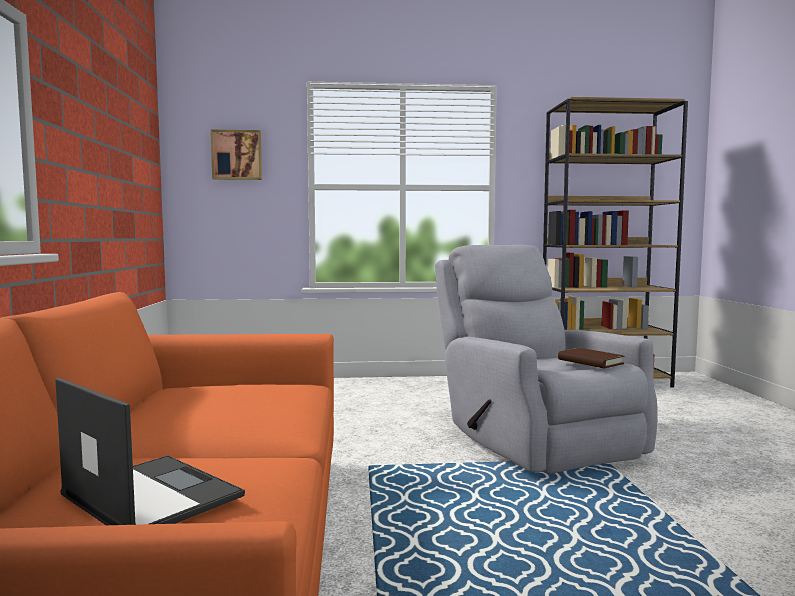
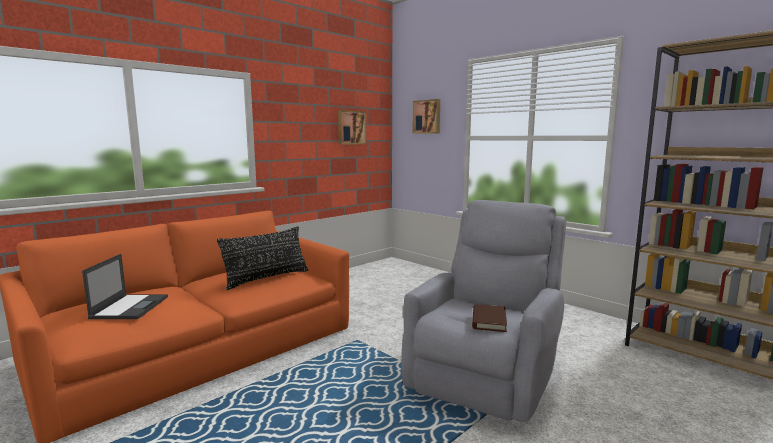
camera: 50 degrees right, 5 degrees up
(130, 159) = (351, 127): none -> picture
(240, 400) = (266, 278): none -> black pillow

